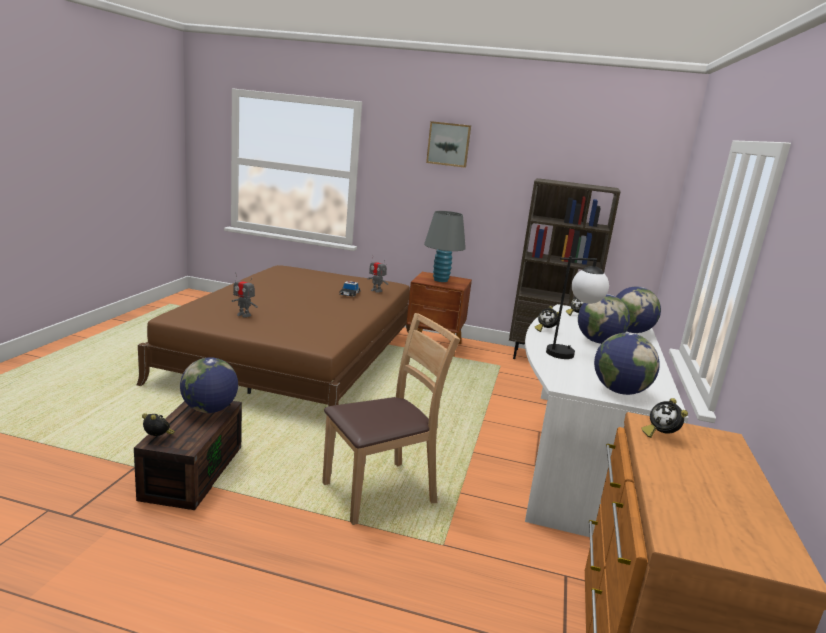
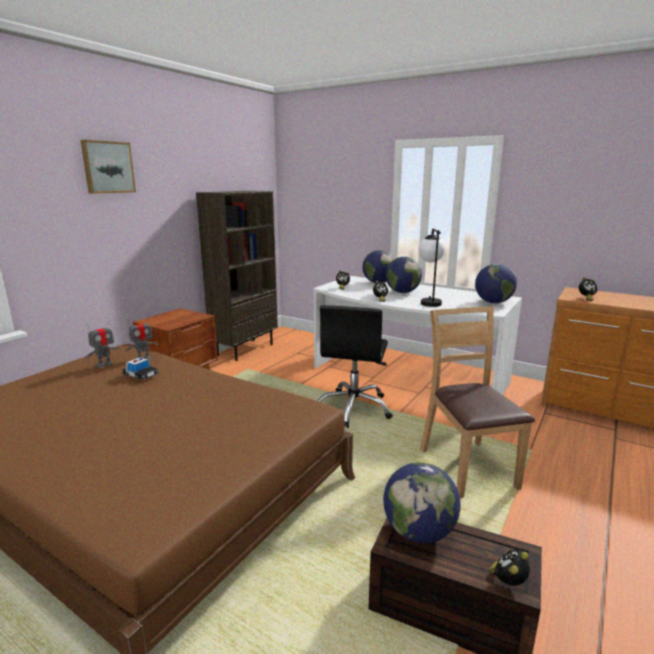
camera: 70 degrees left, 0 degrees up
(243, 315) = (175, 458): toy robot -> toy robot (105, 364)
(440, 280) = (174, 318): grey table lamp -> none
(461, 424) = (354, 408): none -> black office chair

